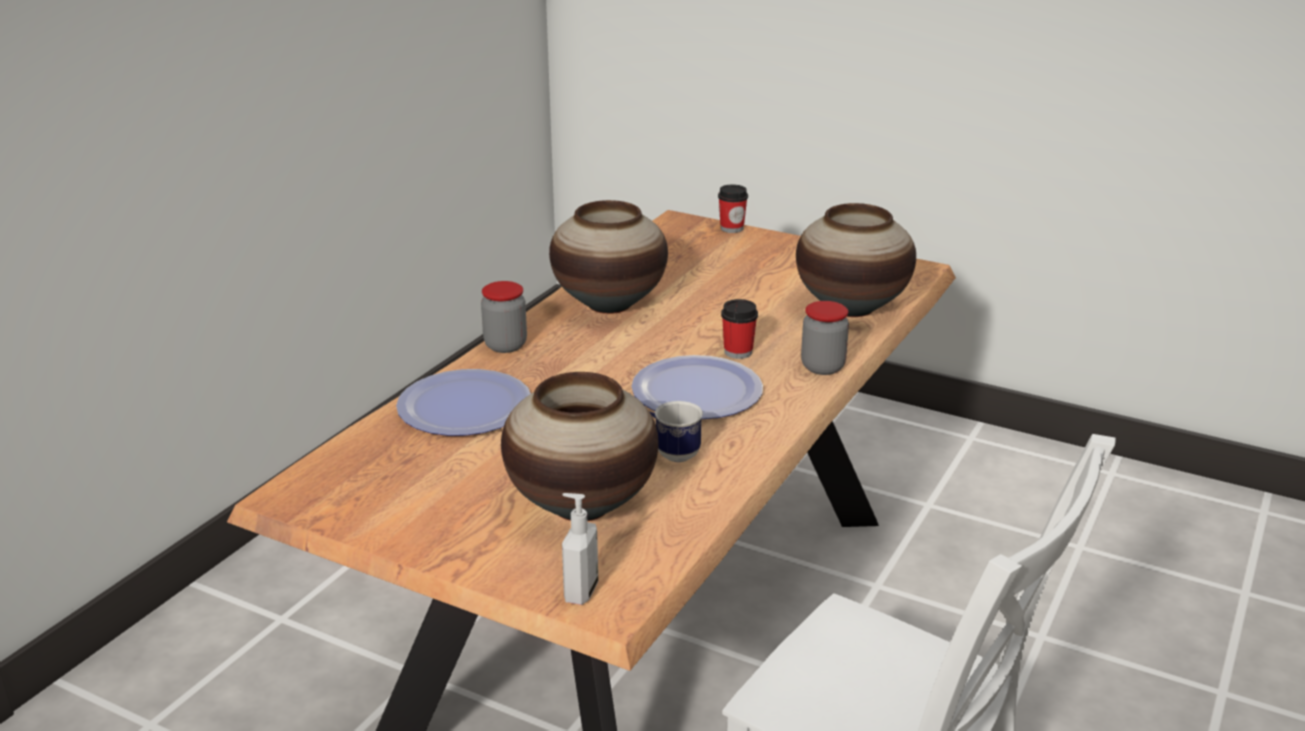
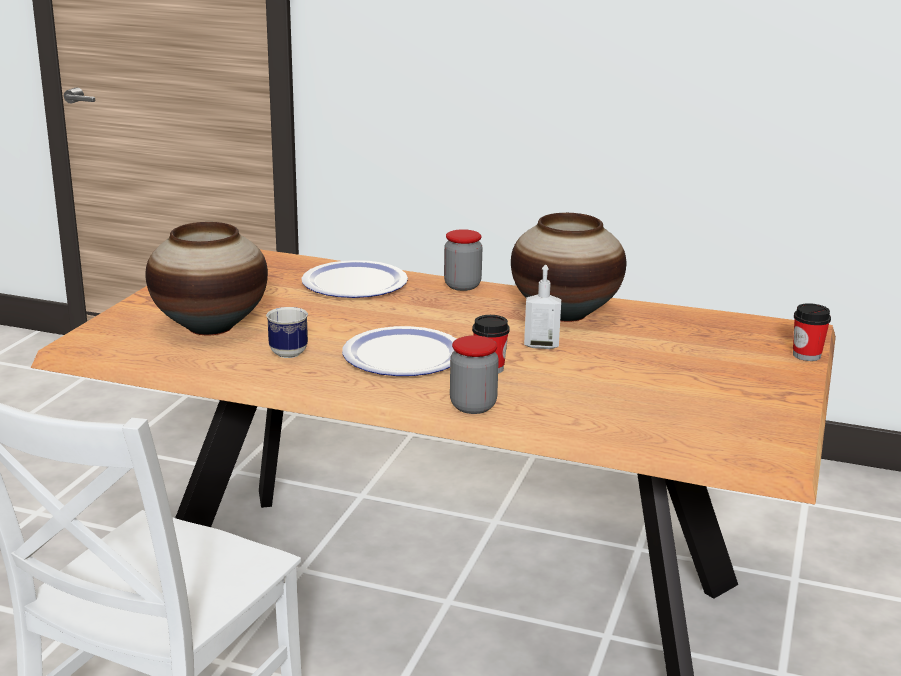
camera: 80 degrees right, 5 degrees down
(579, 591) = (100, 334): soap dispenser -> soap dispenser (541, 345)
(850, 308) = (628, 419): vase -> none

